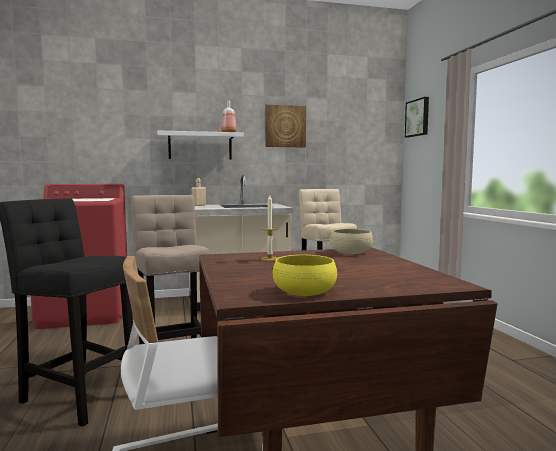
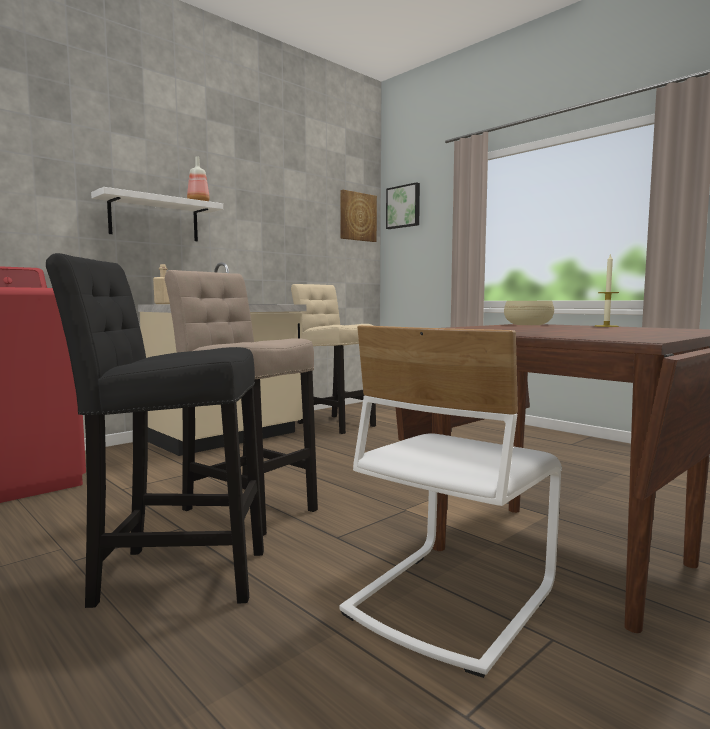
camera: 30 degrees left, 0 degrees up
(269, 259) = (489, 328): candle -> candle (606, 326)
(285, 126) = (261, 202): picture -> picture (357, 217)
(304, 291) = (654, 335): yellow bowl -> none

